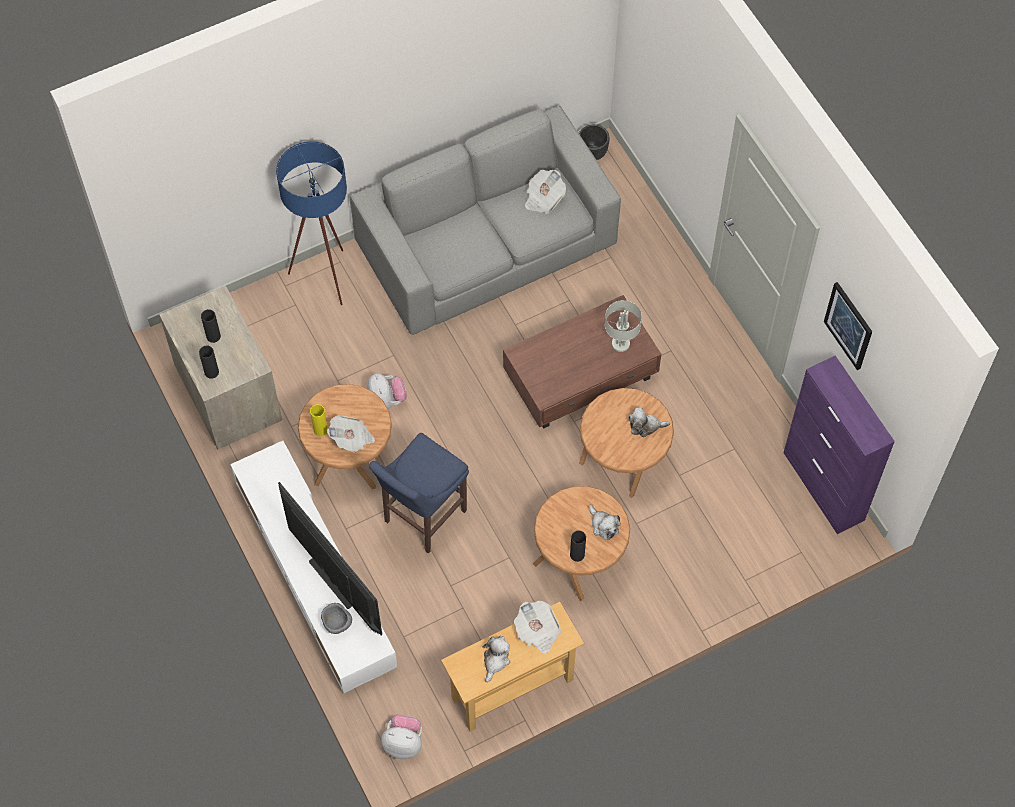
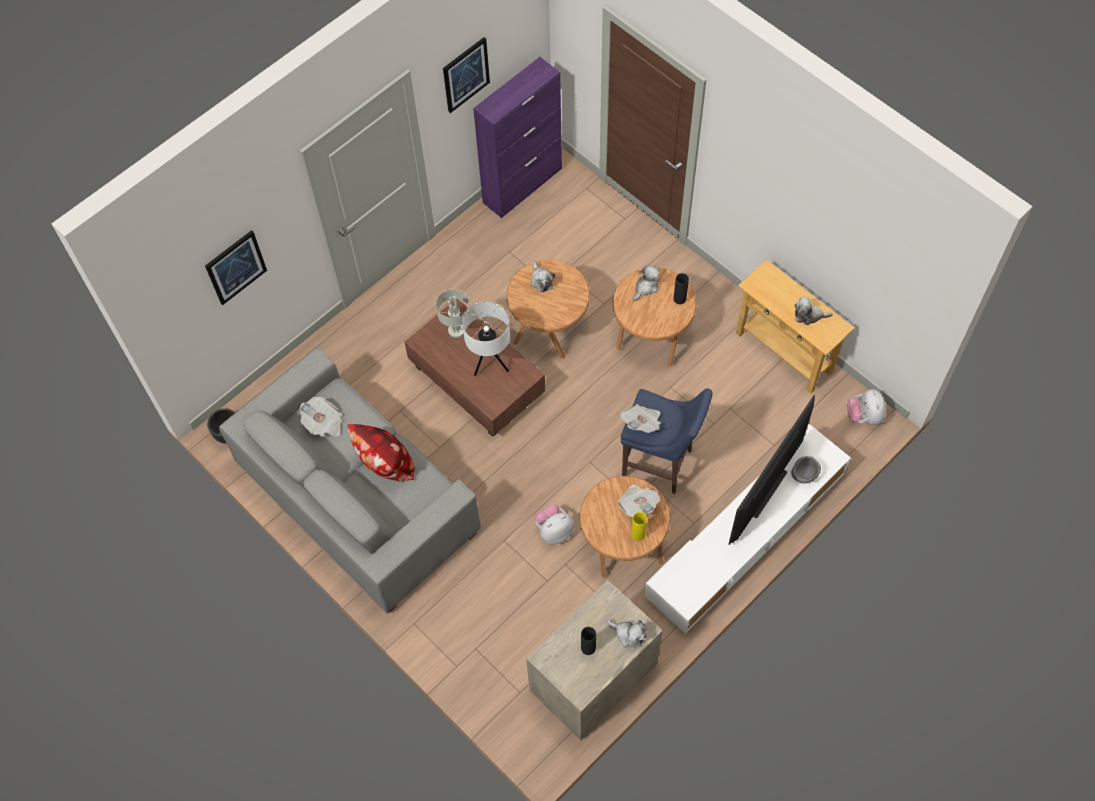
camera: 105 degrees left, 0 degrees up
(211, 372) = (628, 634): black vase -> plush toy
(327, 282) = (441, 627): blue floor lamp -> none
(479, 240) = (386, 465): none -> pillow
(537, 631) = (771, 293): newspaper -> newspaper (642, 423)
(570, 365) = (490, 363): none -> white table lamp
(673, 90) = (235, 267): none -> picture

